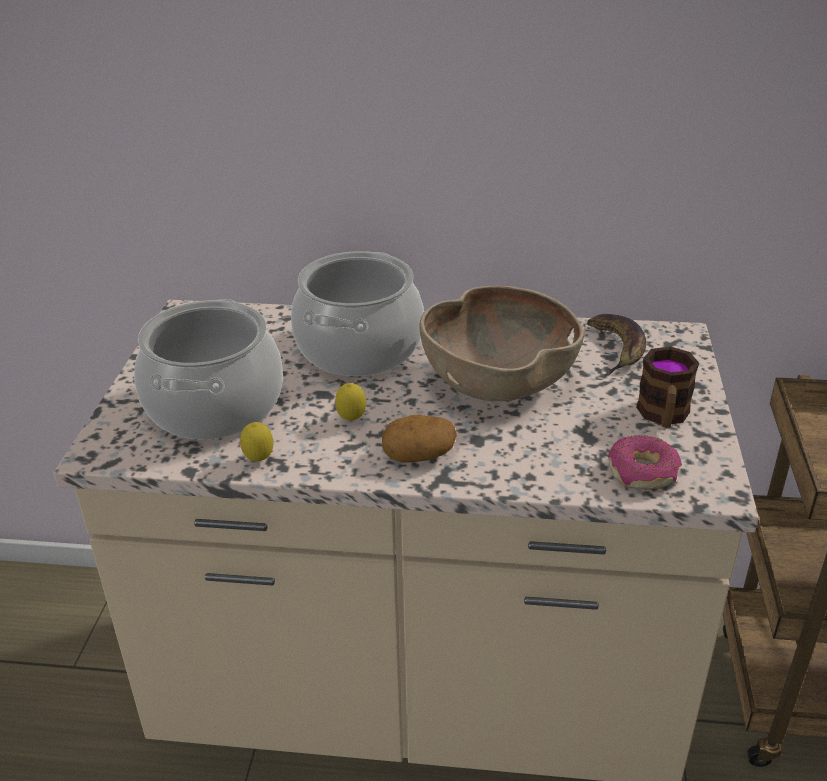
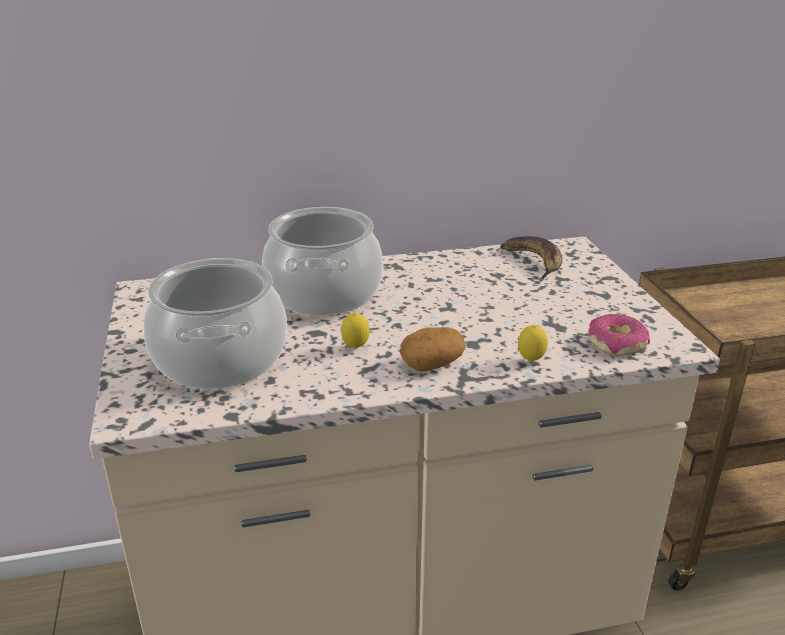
camera: 20 degrees left, 5 degrees down
(259, 460) = (293, 394): lemon -> lemon (530, 361)
(497, 382) = (459, 300): brown bowl -> none
(663, 416) = (602, 303): mug -> none

